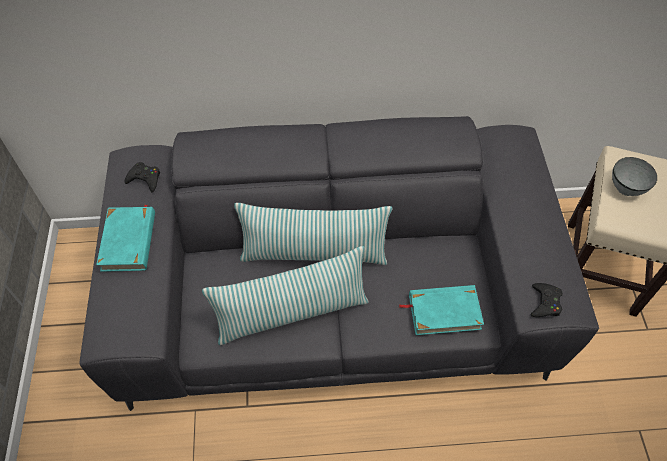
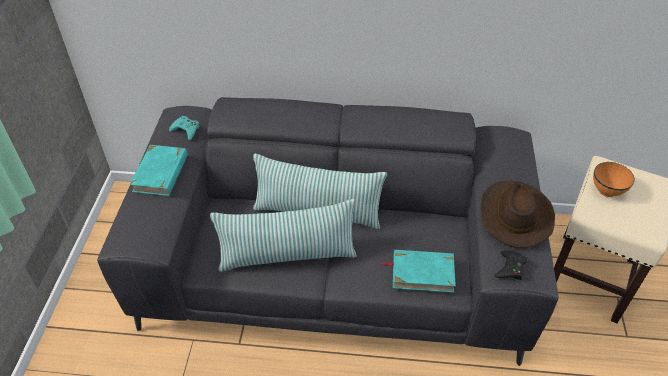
camera: 10 degrees right, 10 degrees down
(145, 179) = (186, 130): black game controller -> turquoise game controller
(538, 237) = (514, 215): none -> brown hat
(626, 188) = (607, 190): grey bowl -> orange bowl

